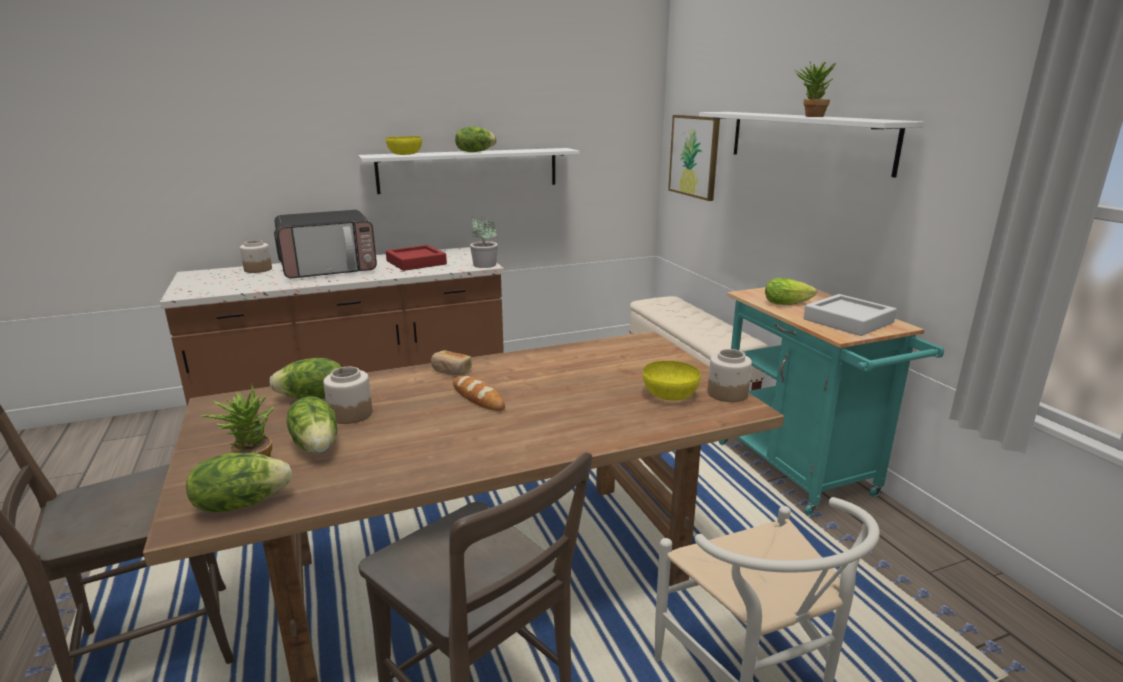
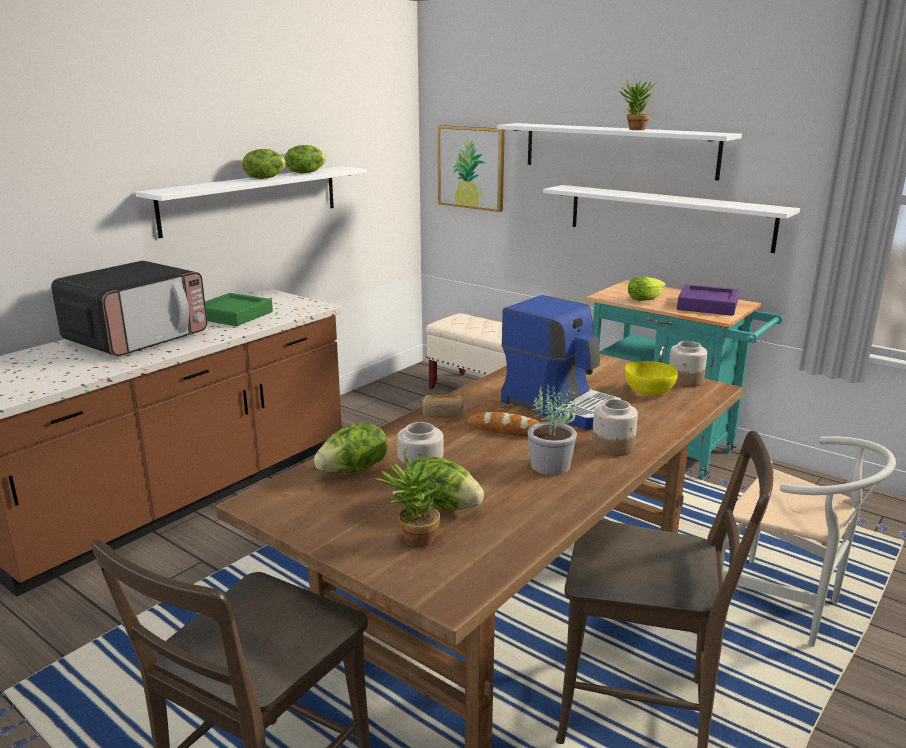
camera: 30 degrees left, 0 degrees up
(241, 503) = (466, 568): lettuce -> lettuce (306, 172)
(258, 269) = (41, 354): jar -> jar (613, 447)
(405, 154) = (196, 187): yellow bowl -> none
(416, 262) = (234, 315): red tray -> green tray
(484, 265) = (316, 306): potted plant -> potted plant (550, 466)
(562, 388) = (562, 406): none -> coffee machine
(844, 217) = (668, 217): none -> white shelf
(848, 321) = (707, 305): grey tray -> purple tray

